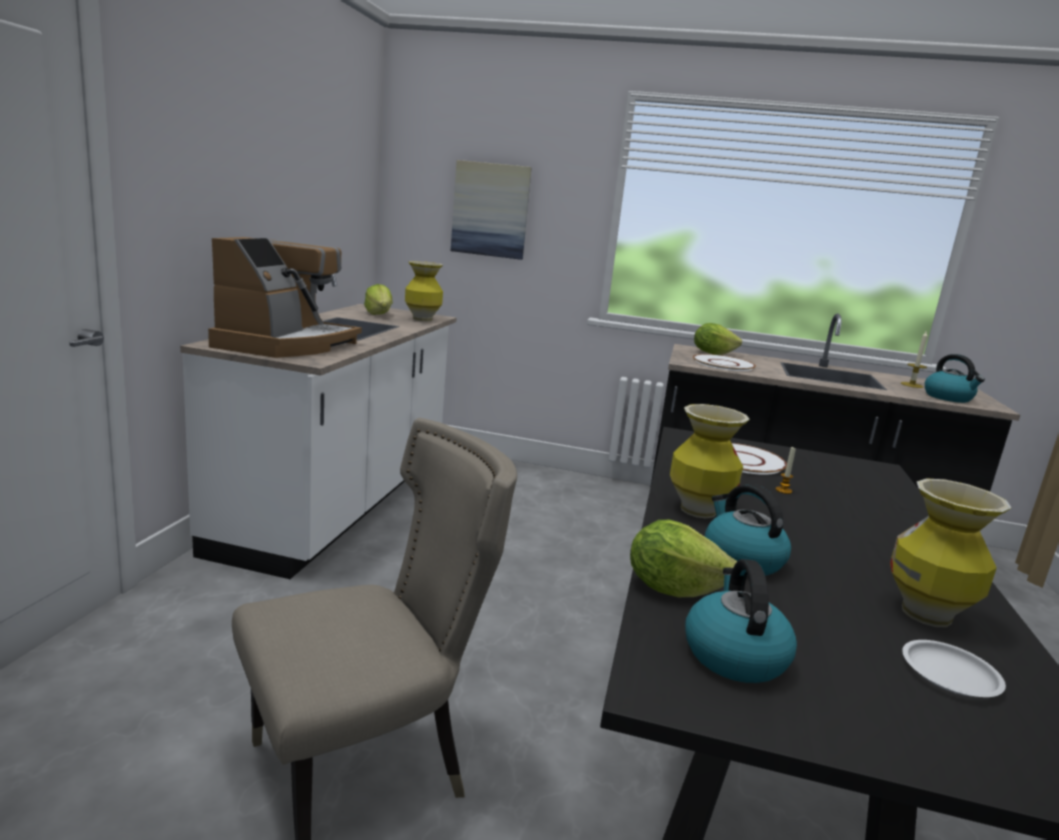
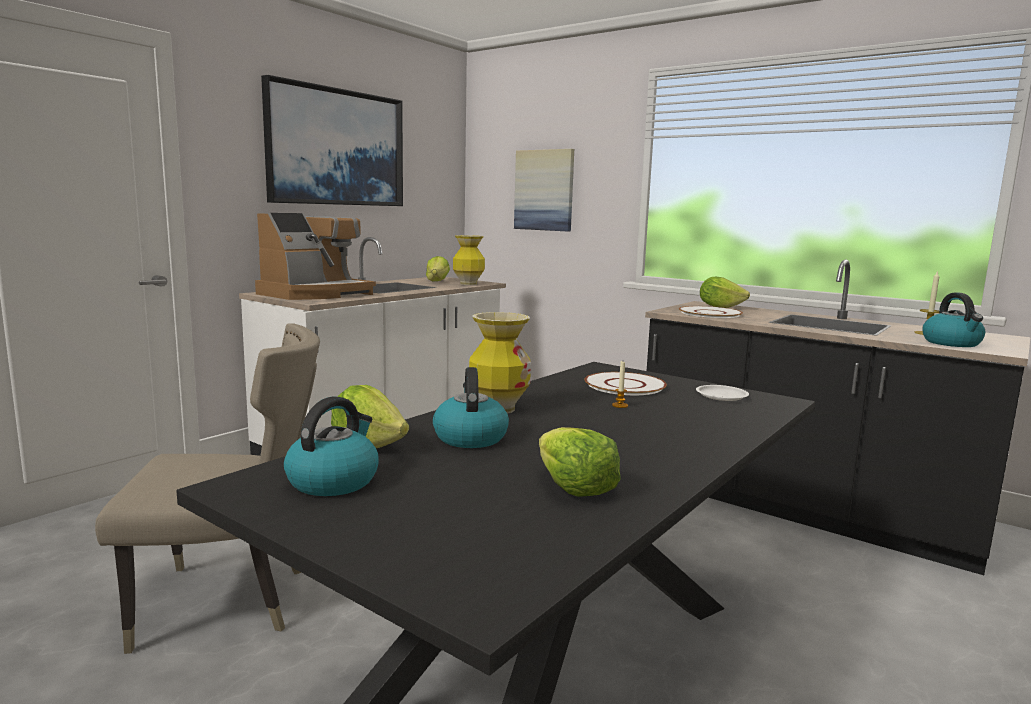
camera: 25 degrees right, 5 degrees down
(272, 144) = (336, 147): none -> picture
(926, 614) = (574, 487): vase -> lettuce
(949, 674) = (504, 519): white plate -> white plate (721, 396)

